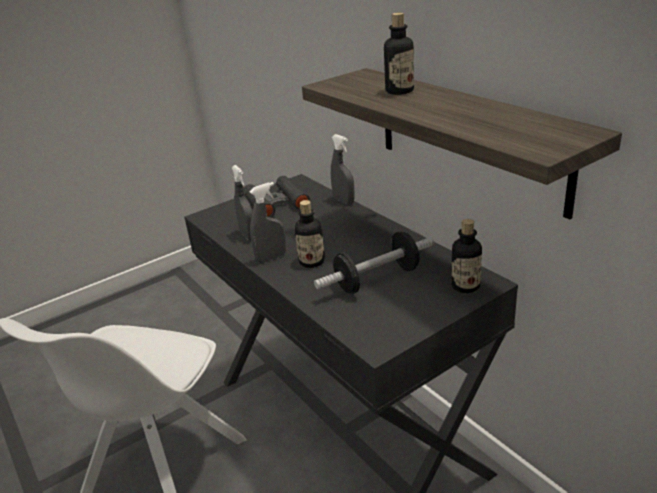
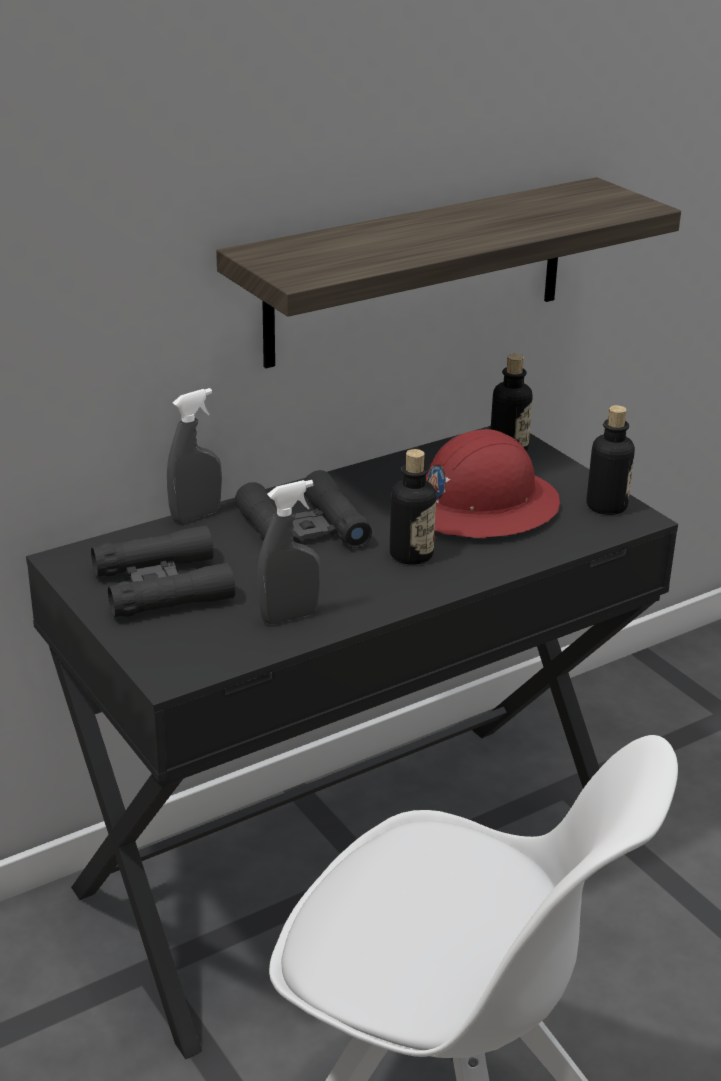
camera: 90 degrees left, 0 degrees up
(271, 258) = (385, 592): grey spray bottle -> none
(334, 228) = (303, 530): none -> black binoculars
(377, 279) = (478, 505): dumbbell -> red hard hat
(399, 91) = (381, 239): bottle -> bottle (606, 506)

